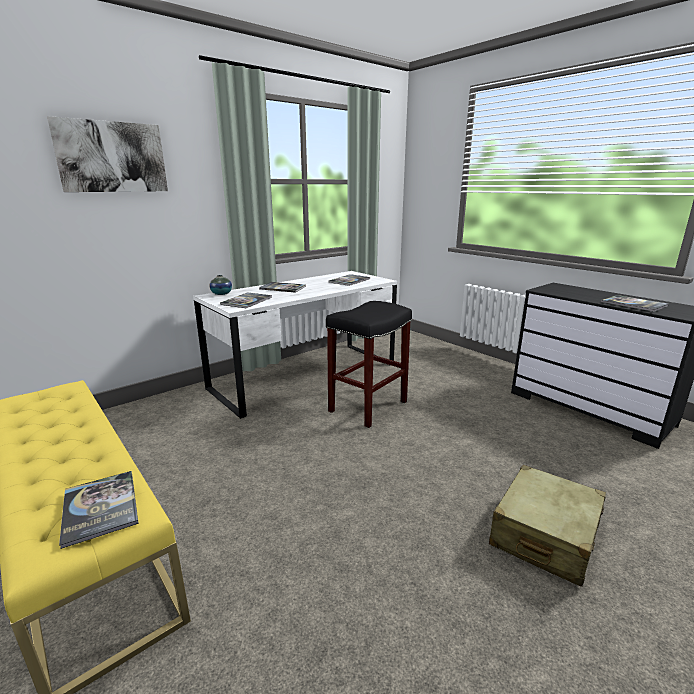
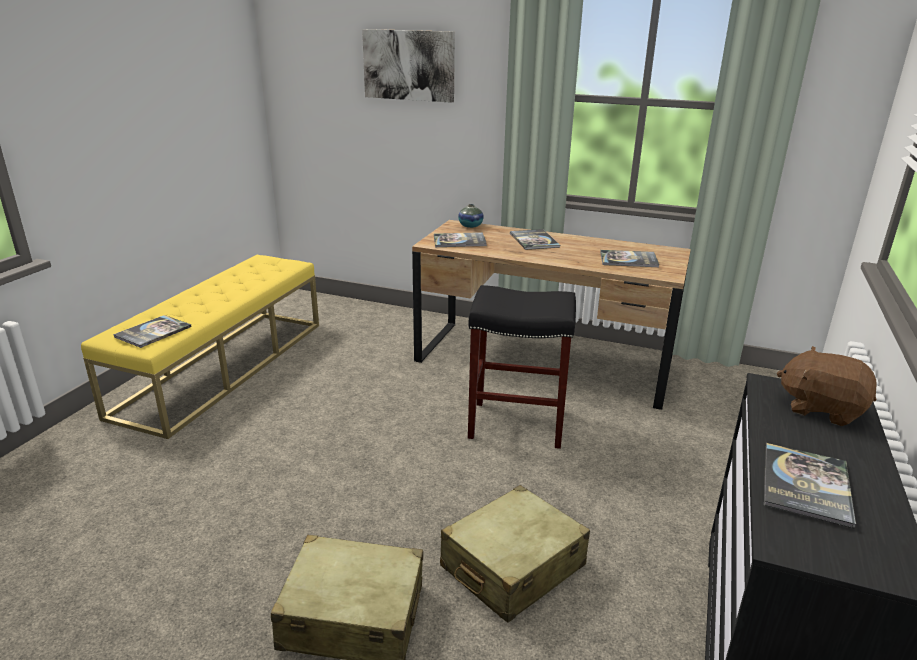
camera: 60 degrees right, 5 degrees up
(305, 376) = (542, 362): white desk -> brown desk
(511, 453) = (512, 567): none -> beige suitcase
(565, 289) = (821, 408): none -> brown plush toy

